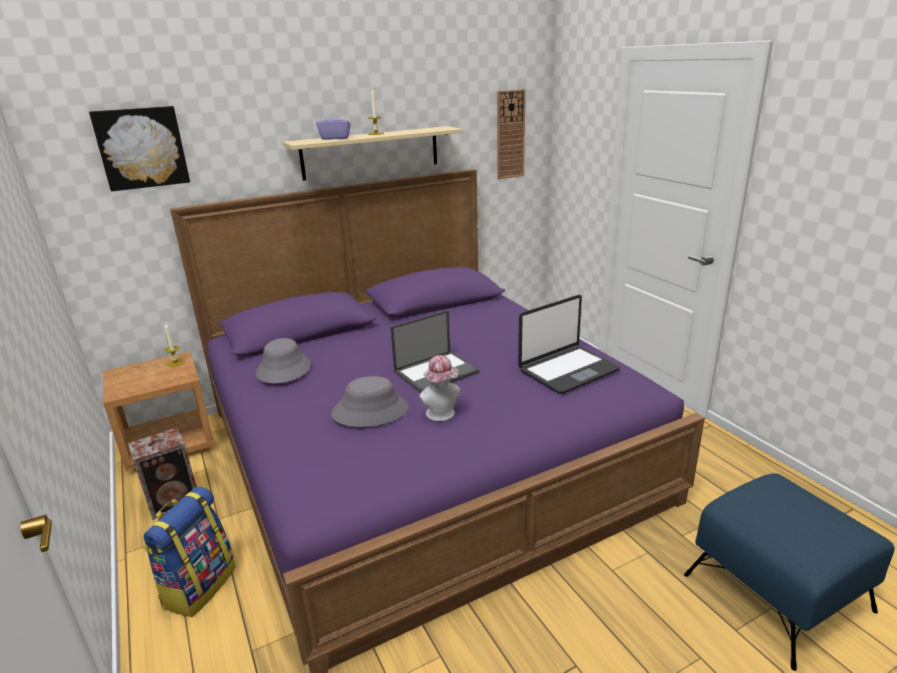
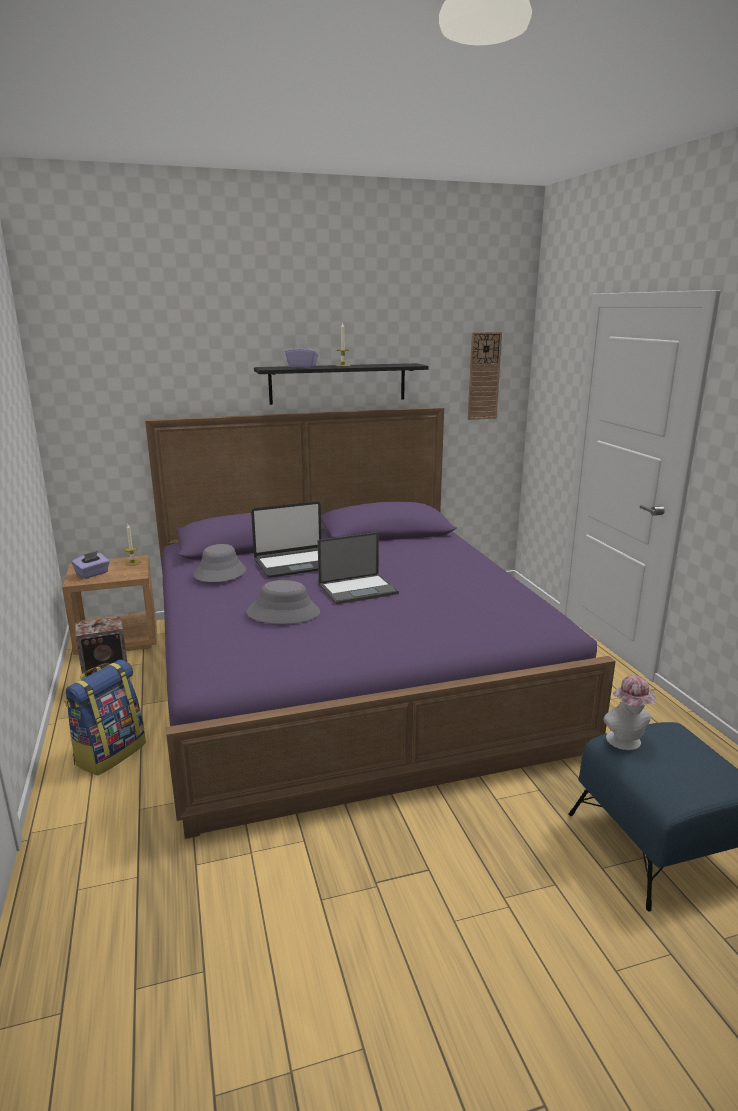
camera: 10 degrees right, 5 degrees down
(134, 382) = (92, 574): none -> purple tissue box
(141, 148) = (127, 364): picture -> none
(371, 152) = (338, 383): beige shelf -> black shelf
(442, 415) = (347, 623): hat -> hat (626, 743)
(567, 370) = (486, 601): laptop -> laptop (295, 564)

